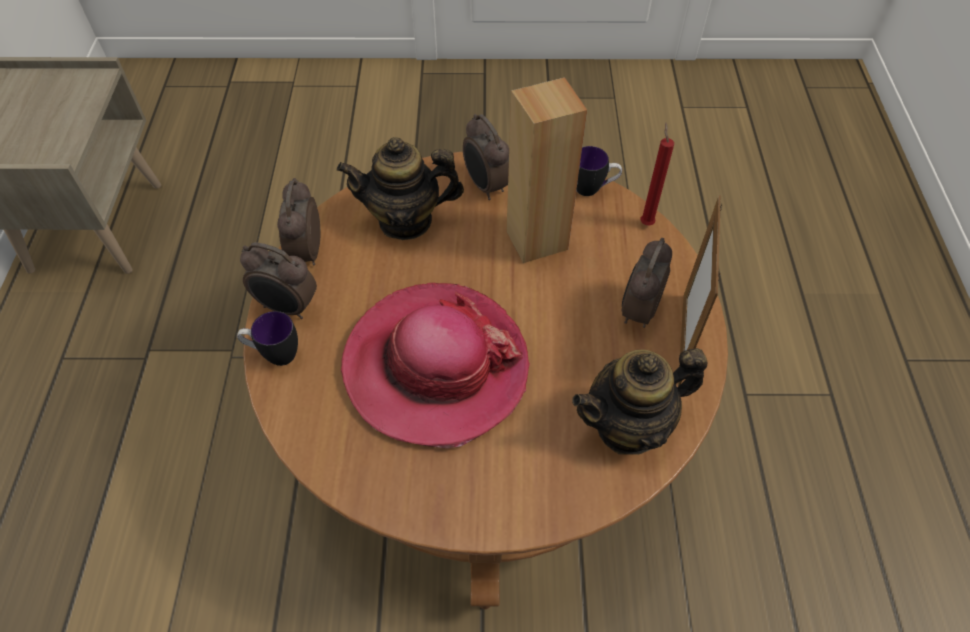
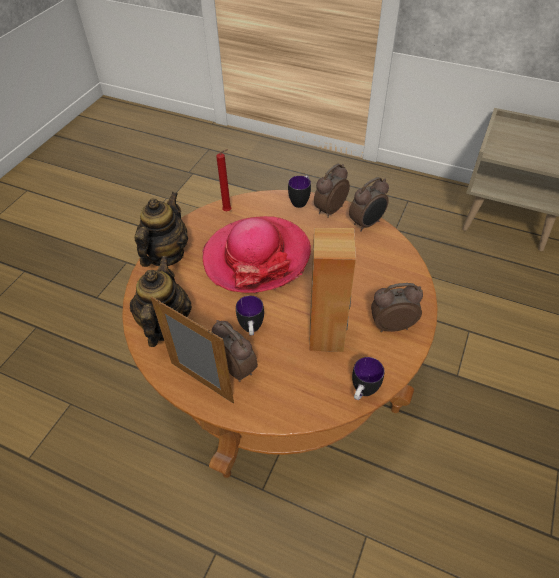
camera: 115 degrees right, 5 degrees down
(305, 253) = (367, 224): alarm clock -> alarm clock turned 120 degrees clockwise
(405, 220) = (375, 273): teapot -> teapot (166, 255)
(574, 318) = (251, 330): none -> mug
(646, 222) = (312, 413): red candle -> red candle (228, 211)

